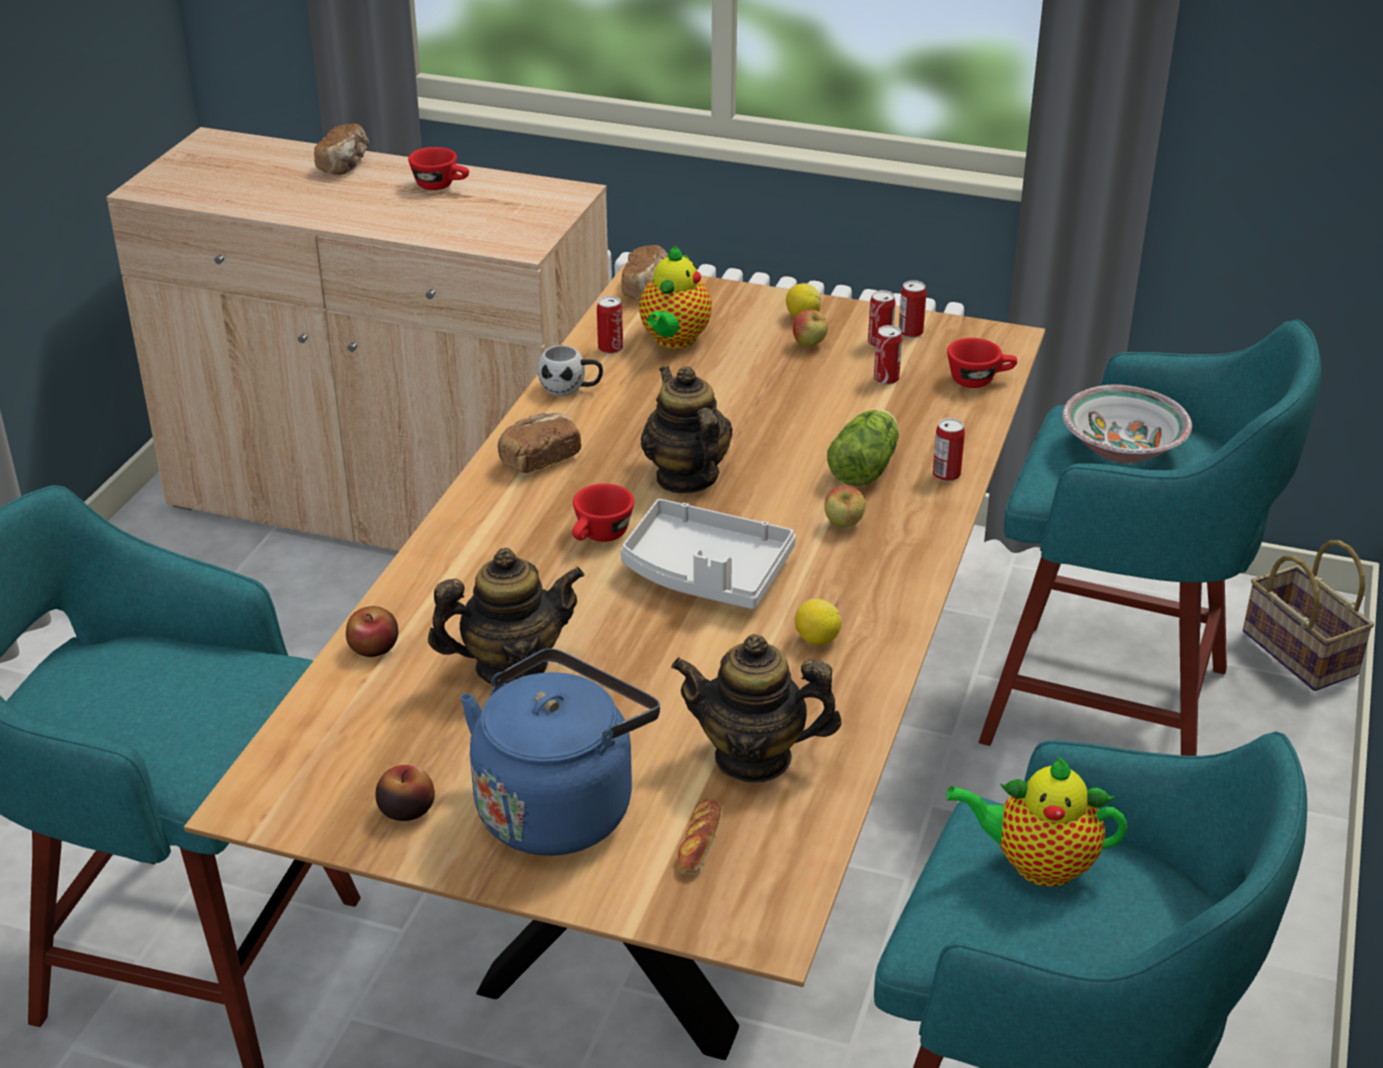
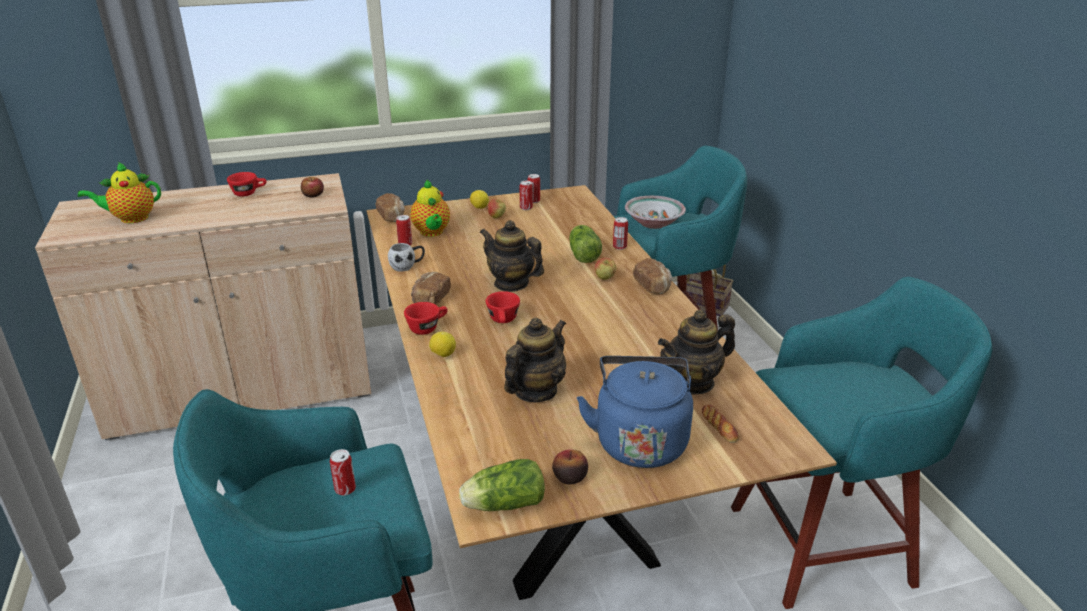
camera: 35 degrees left, 5 degrees down
(285, 802) = (502, 504): none -> lettuce
(345, 164) = (178, 197): bread -> bread (652, 286)
(374, 647) = (454, 411): apple -> apple (313, 195)
(705, 573) = (572, 318): grey tray -> none
(816, 639) = (654, 326): lemon -> lemon (443, 355)
(886, 379) = (547, 220): can -> can (345, 489)
(979, 380) = (585, 209): red cup -> red cup (427, 327)
(1037, 864) = (825, 381): teapot -> teapot (131, 218)

